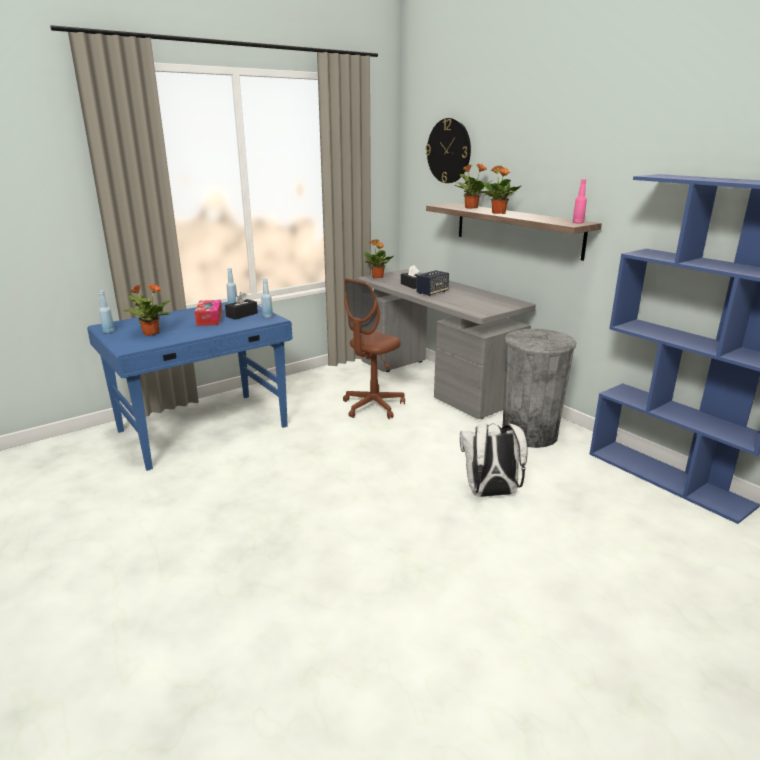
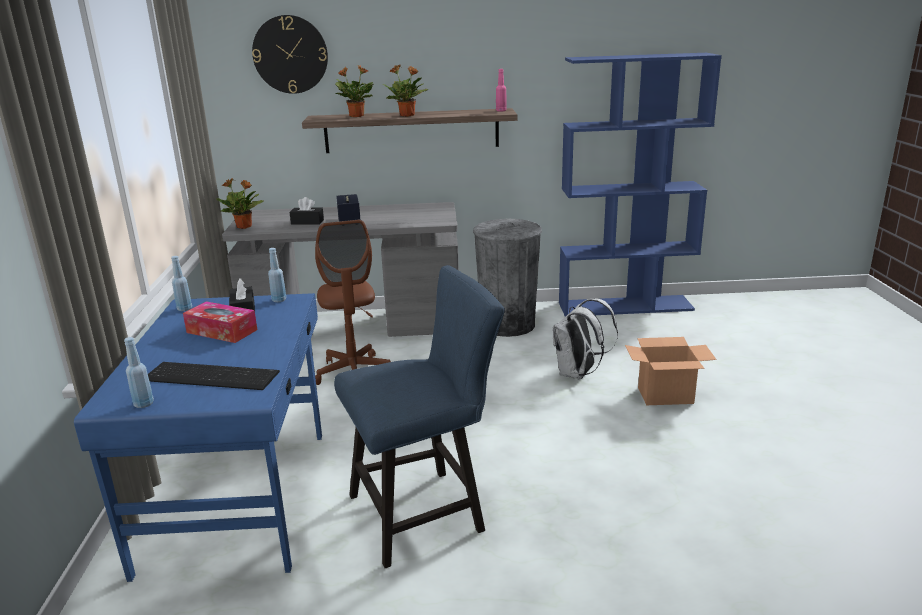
camera: 55 degrees left, 0 degrees up
(150, 333) = (211, 375): potted plant -> keyboard
(233, 492) = (426, 511): none -> blue chair
(513, 554) = (666, 395): none -> cardboard box

